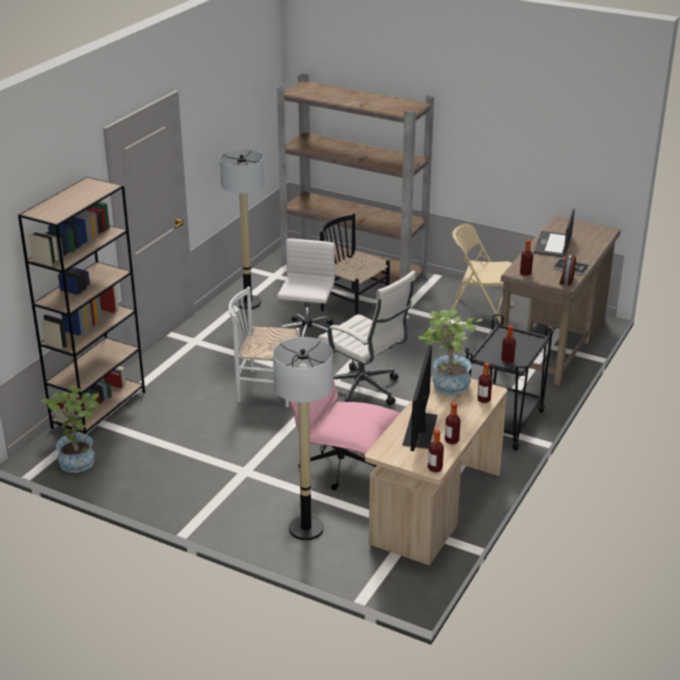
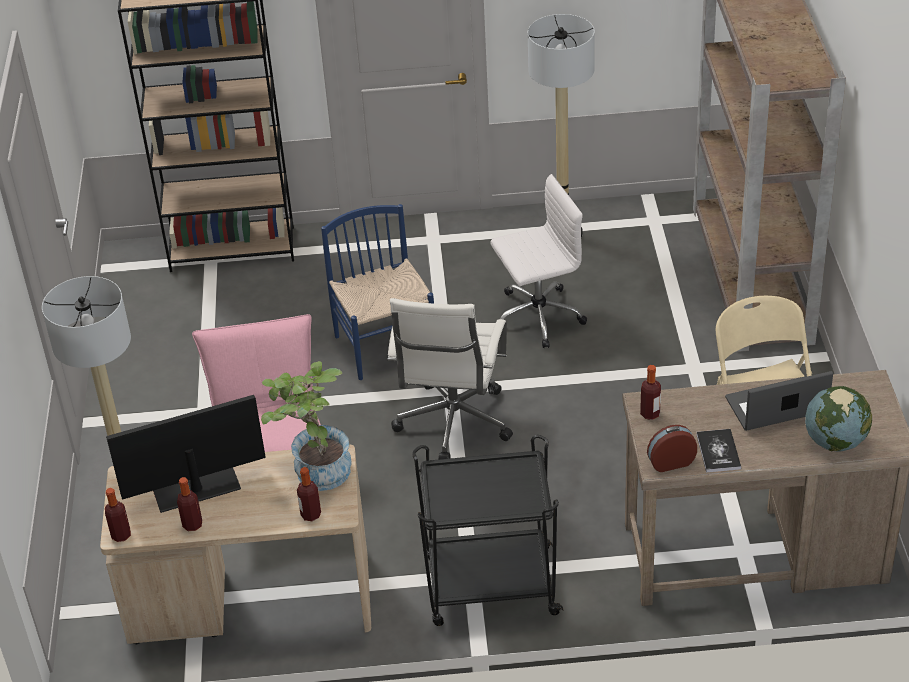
camera: 60 degrees right, 10 degrees up
(80, 459) = (135, 285): potted plant -> none
(266, 388) = (384, 343): white chair -> blue chair
(352, 307) = (647, 320): black chair -> none
(507, 360) = (450, 500): bottle -> none
(592, 241) = (835, 442): none -> globe

